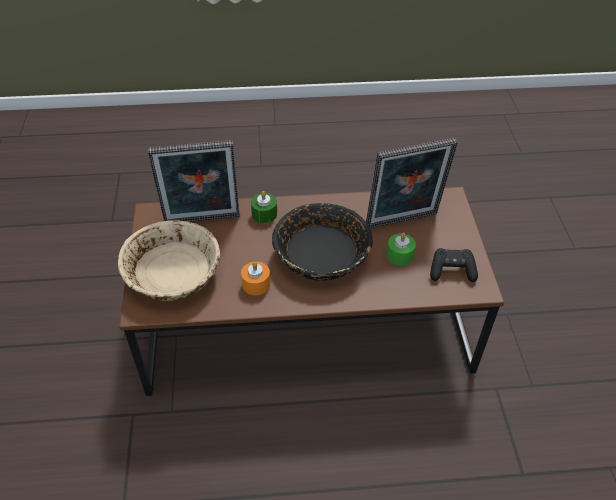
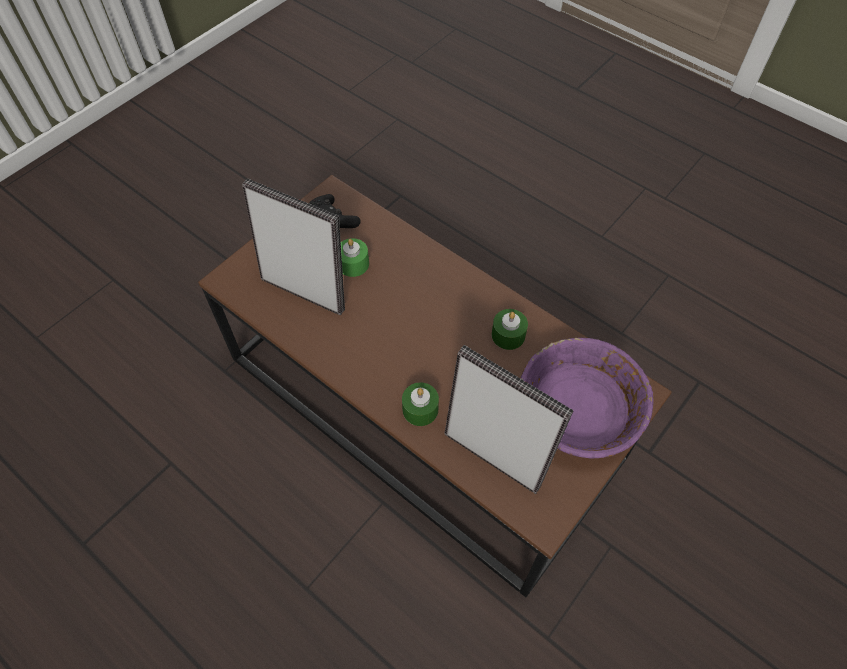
camera: 135 degrees left, 10 degrees up
(173, 274) = (578, 409): beige bowl -> purple bowl
(256, 284) = (508, 335): orange candle -> green candle
(321, 255) = (419, 317): black bowl -> none

